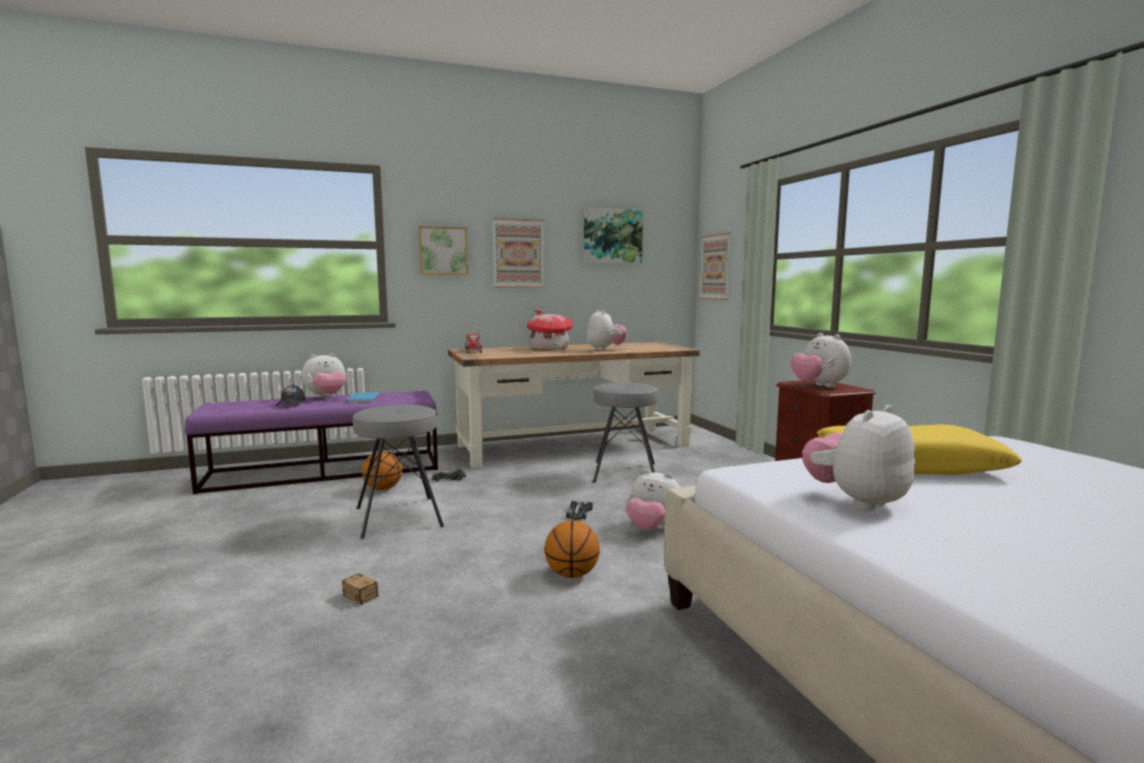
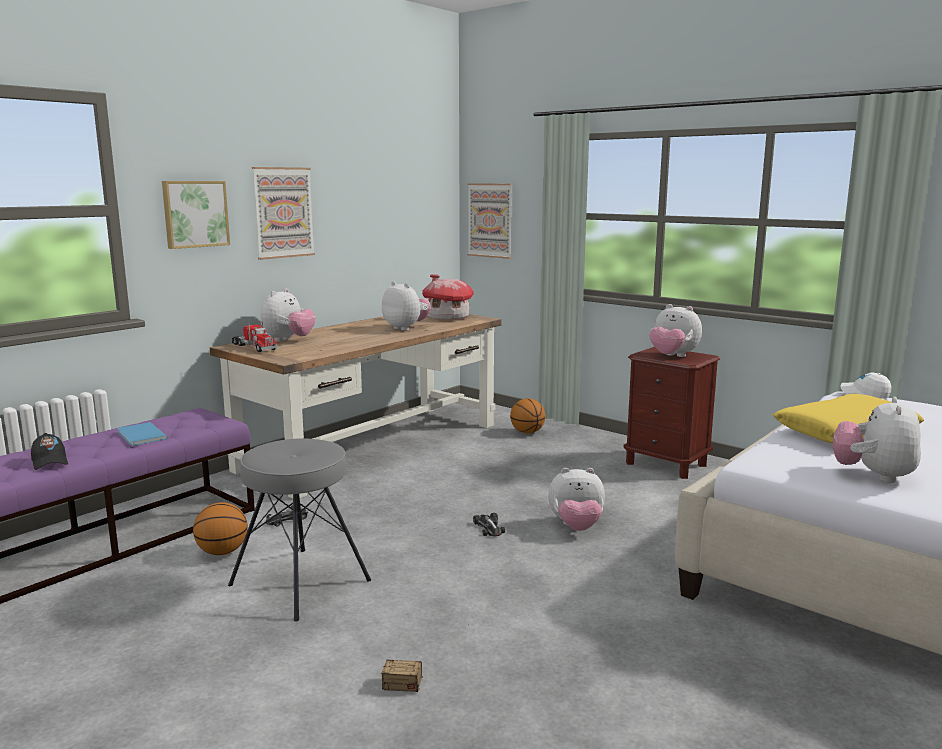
camera: 30 degrees left, 5 degrees up
(326, 397) = (79, 441): plush toy -> plush toy (288, 340)
(548, 349) = (339, 333): toy house -> toy house (447, 317)
(572, 574) = (569, 594): basketball -> basketball (527, 432)
(612, 236) = (380, 185): picture -> none
(624, 472) = (470, 470): grey stool -> none
(1018, 439) = (865, 393): none -> white cap

